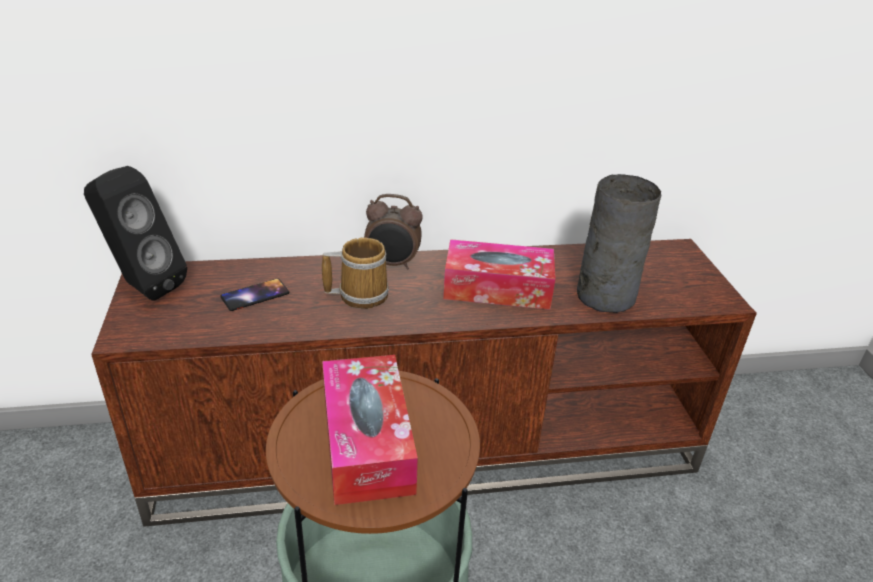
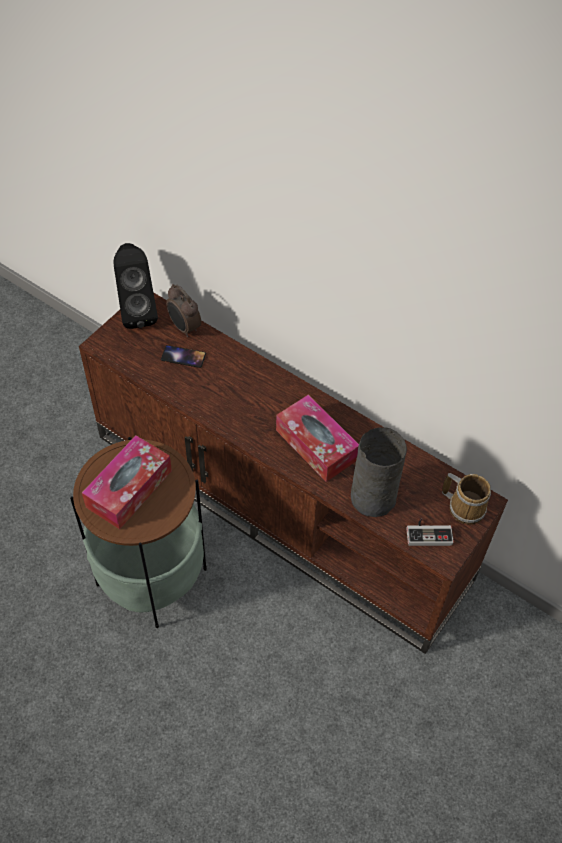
camera: 45 degrees right, 20 degrees up
(360, 294) = (236, 394): mug -> mug (465, 506)
(392, 264) = (279, 384): alarm clock -> alarm clock (184, 328)
(684, 292) = (428, 533): none -> game controller

